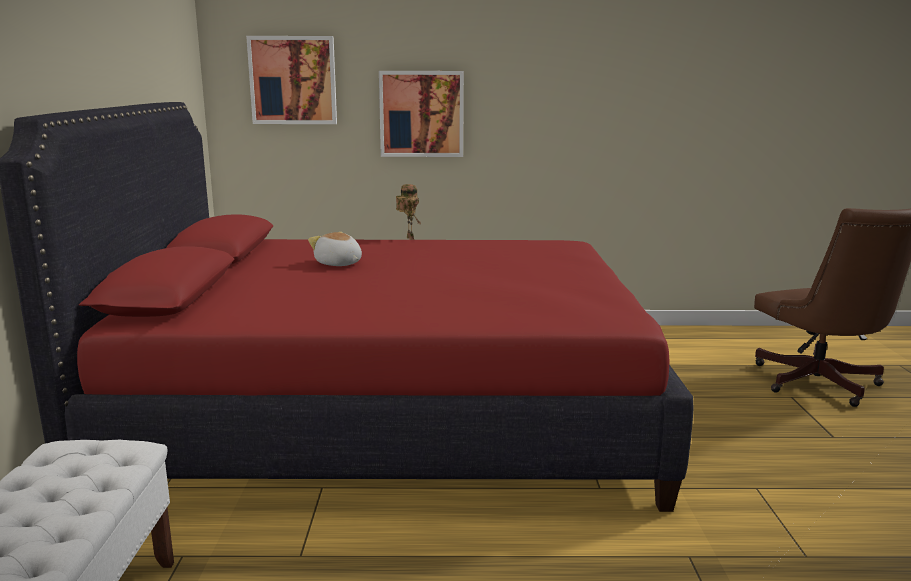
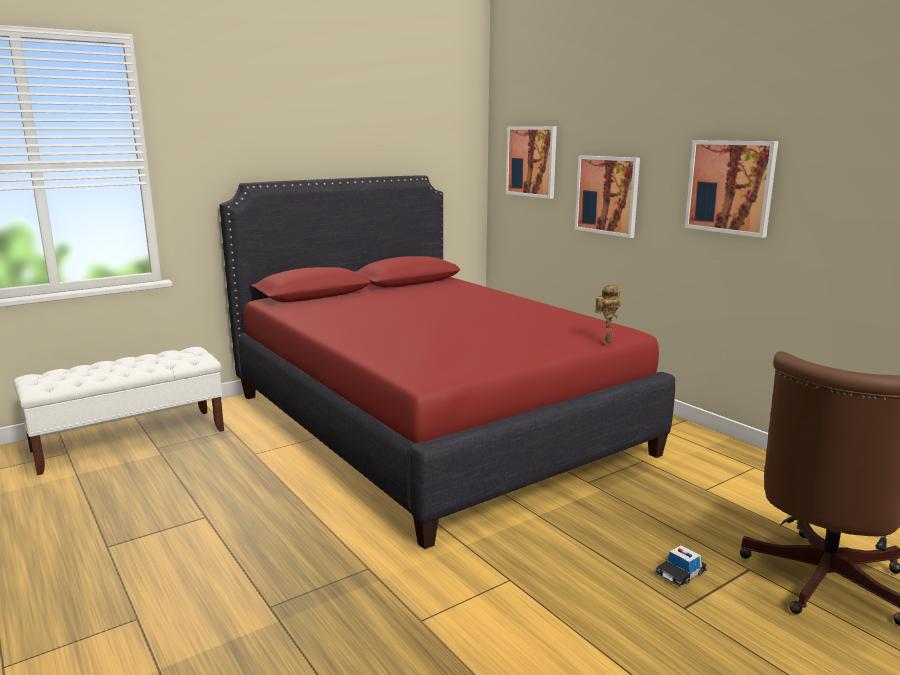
camera: 55 degrees right, 0 degrees up
(338, 264) = (431, 301): plush toy -> none
(408, 238) = (529, 298): toy robot -> toy robot (606, 341)
(572, 95) = (730, 187): none -> picture
(784, 419) = (680, 573): none -> toy car

